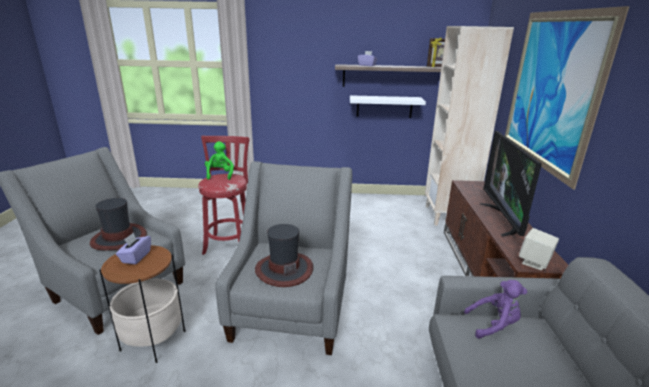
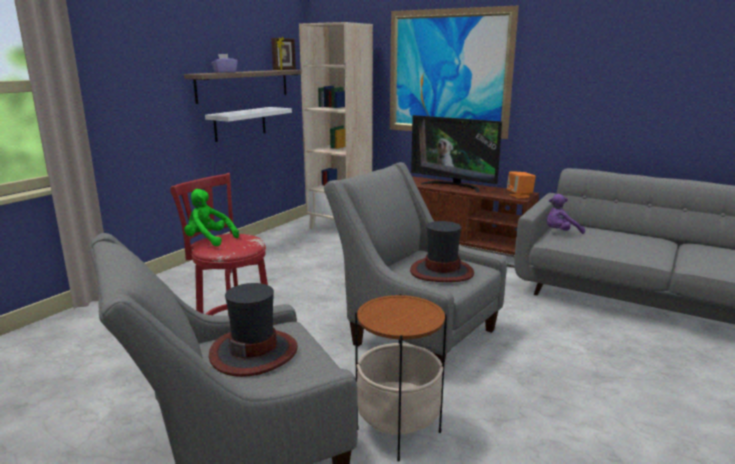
camera: 60 degrees left, 5 degrees down
(136, 257) = (388, 313): purple tissue box -> none
(494, 325) = (560, 232): purple plush toy -> purple plush toy turned 135 degrees counterclockwise
(534, 263) = (520, 196): beige speaker -> orange speaker

